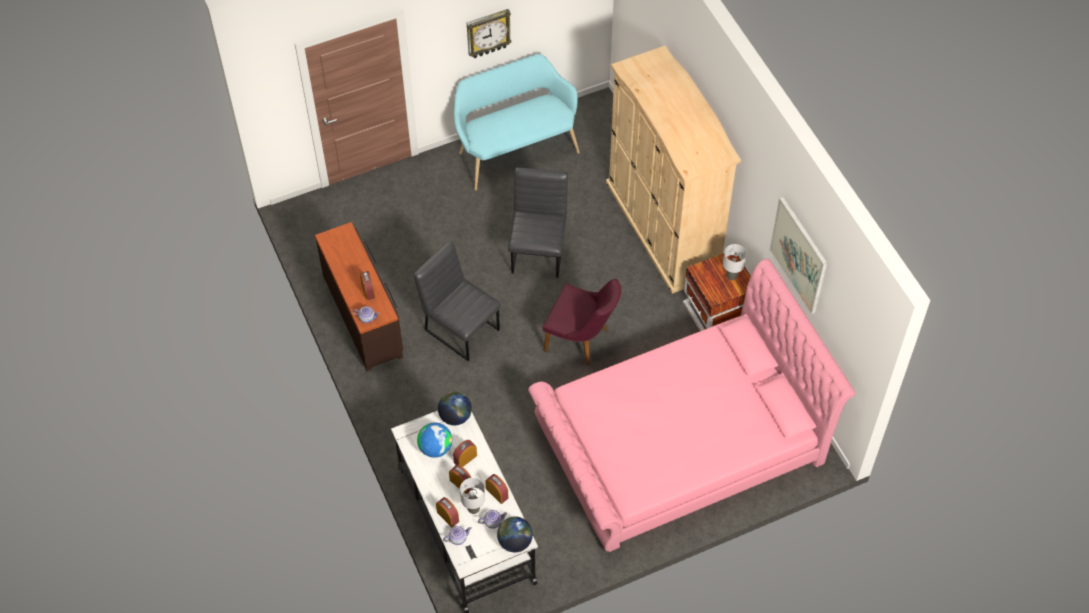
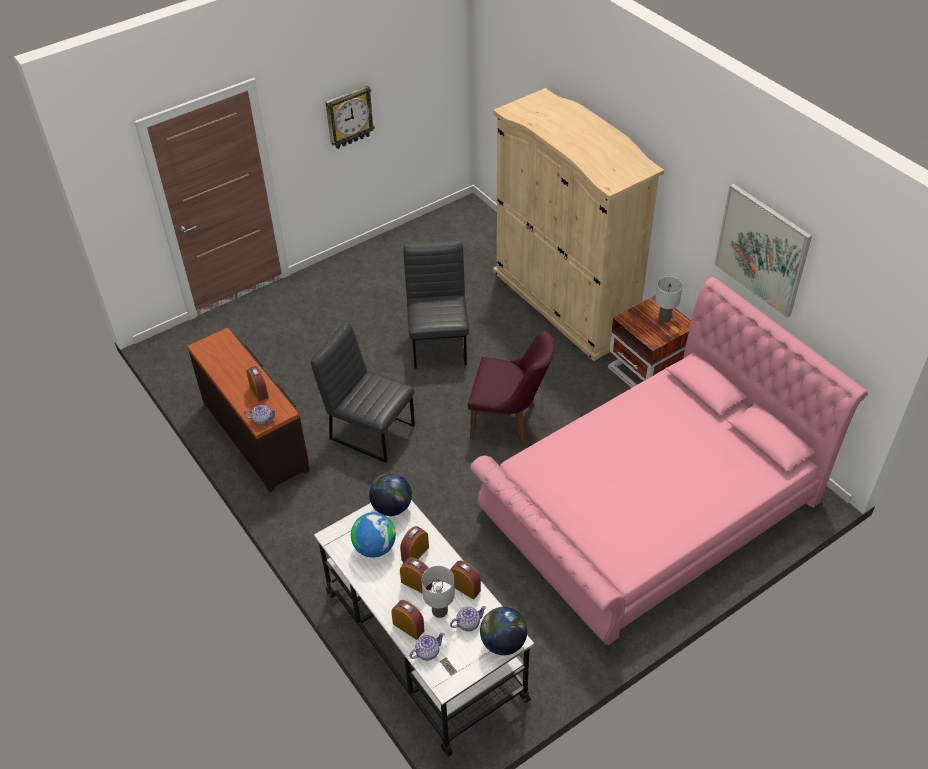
camera: 10 degrees left, 10 degrees down
(515, 150) = (391, 257): turquoise bench -> none

